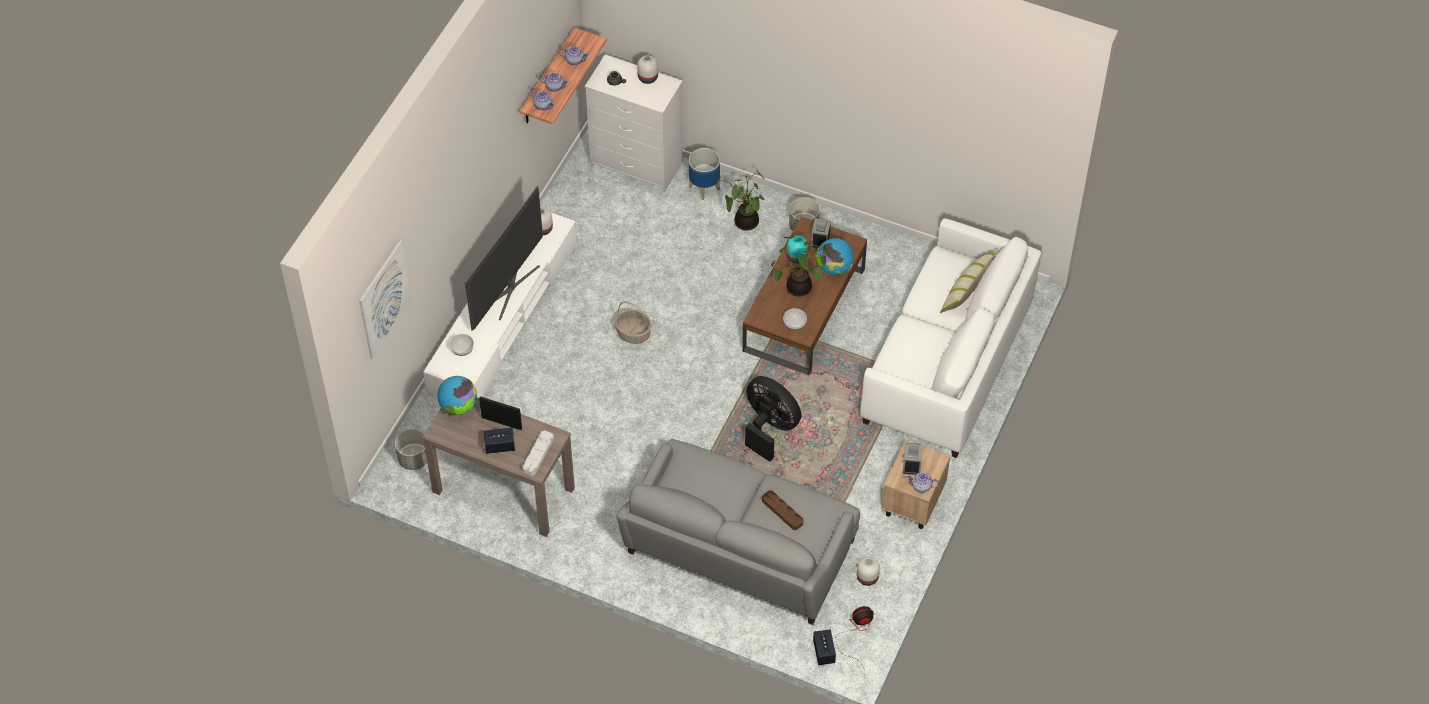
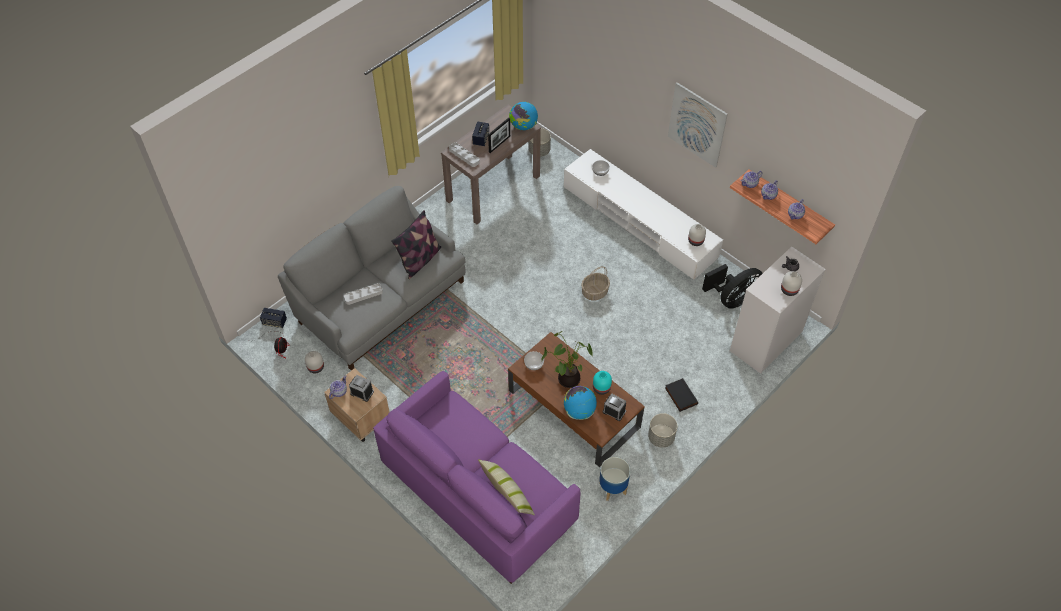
camera: 110 degrees right, 0 degrees up
(384, 299) = (580, 48): picture -> picture (697, 125)
(509, 288) = (646, 209): television -> none
(703, 474) = (420, 260): none -> pillow
(704, 187) = (726, 380): planter -> planter (613, 489)
(744, 222) = (680, 396): potted plant -> black book
(769, 428) = (472, 349): black fan -> black fan (733, 299)
(782, 511) = (363, 295): brown tray -> grey tray
(946, 363) = (477, 493): white sofa -> purple sofa

